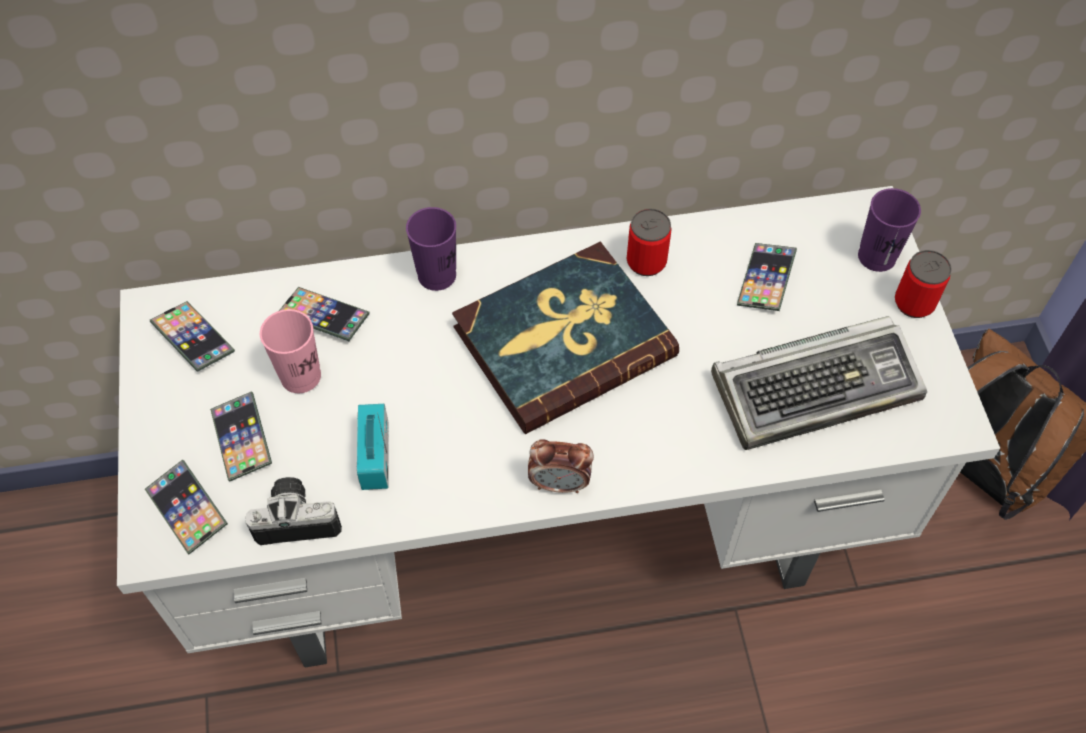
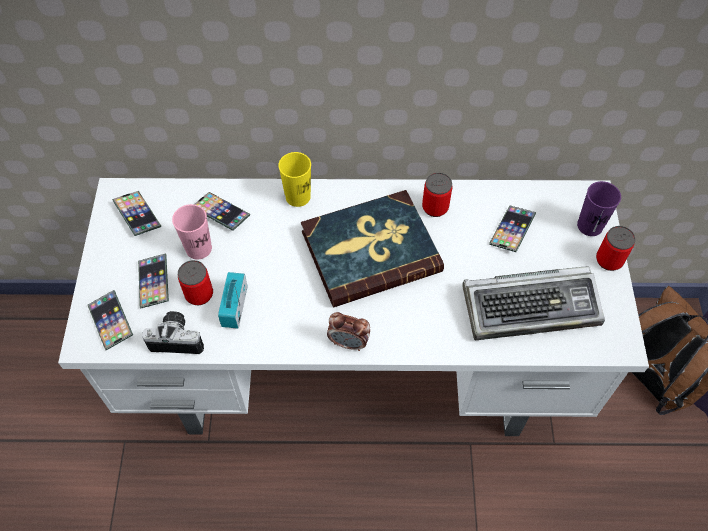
camera: 10 degrees right, 0 degrees up
(316, 446) = (199, 294): none -> can
(437, 275) = (298, 197): purple cup -> yellow cup

